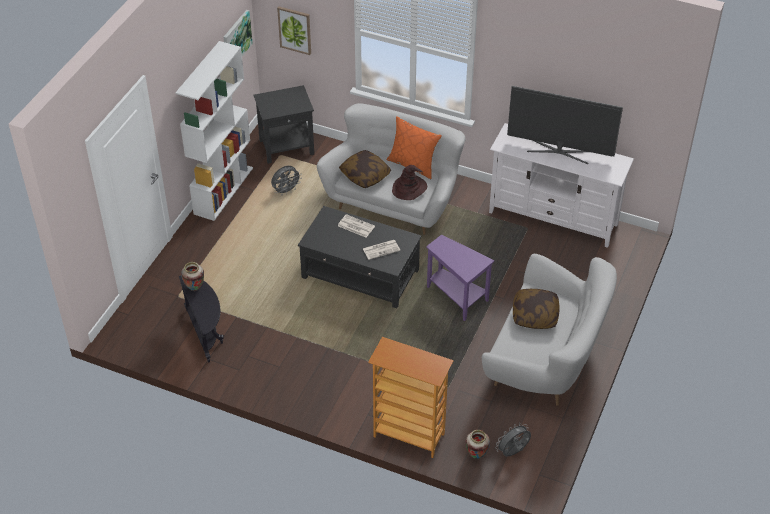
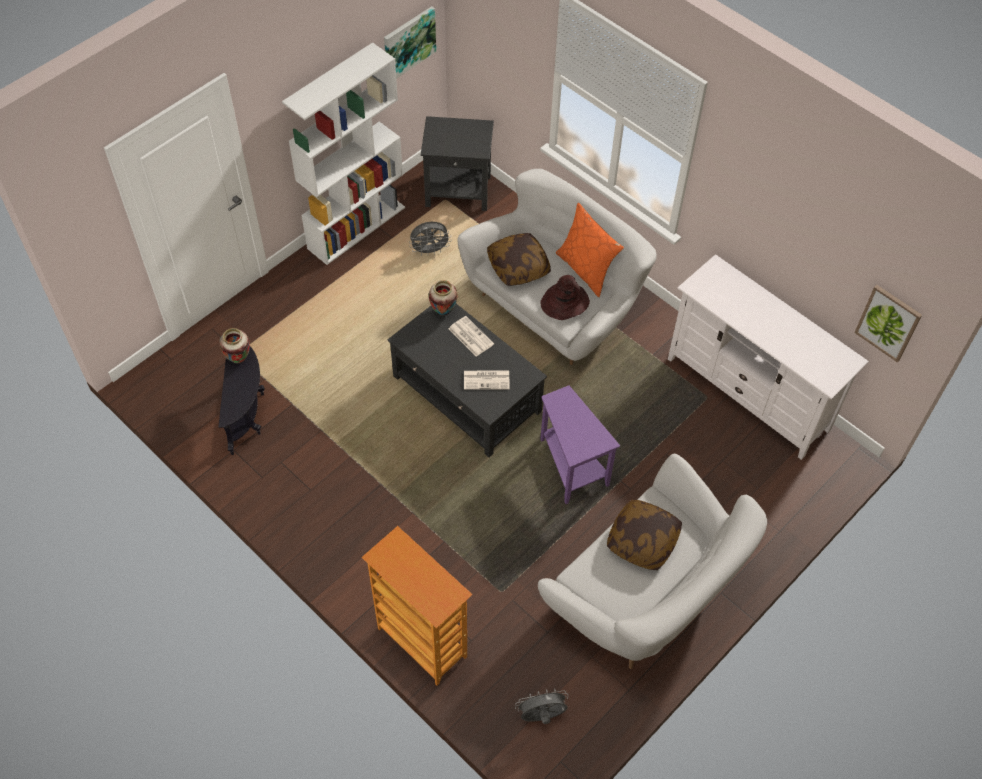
camera: 20 degrees right, 10 degrees up
(295, 30) = (488, 49): picture -> picture (888, 322)
(476, 455) = (493, 703): vase -> vase (443, 312)
(559, 151) = (769, 319): television -> none

